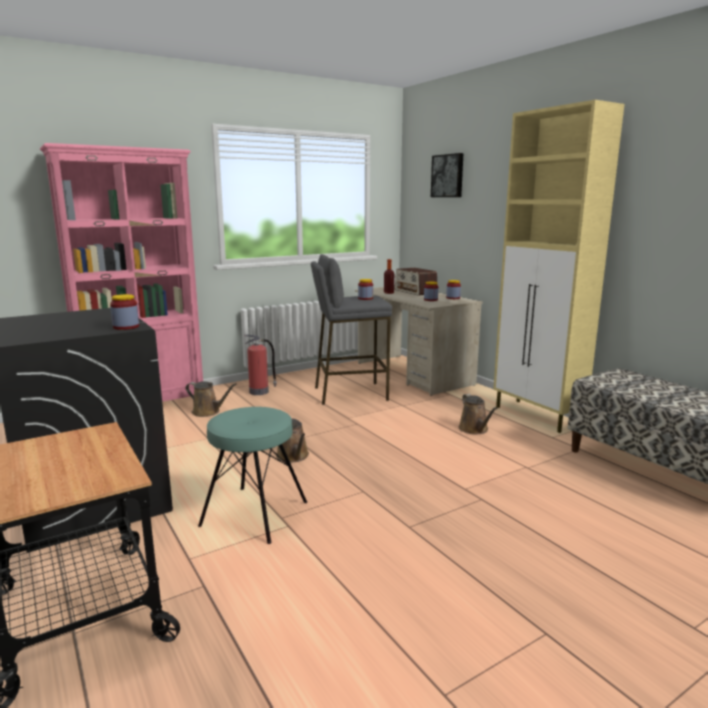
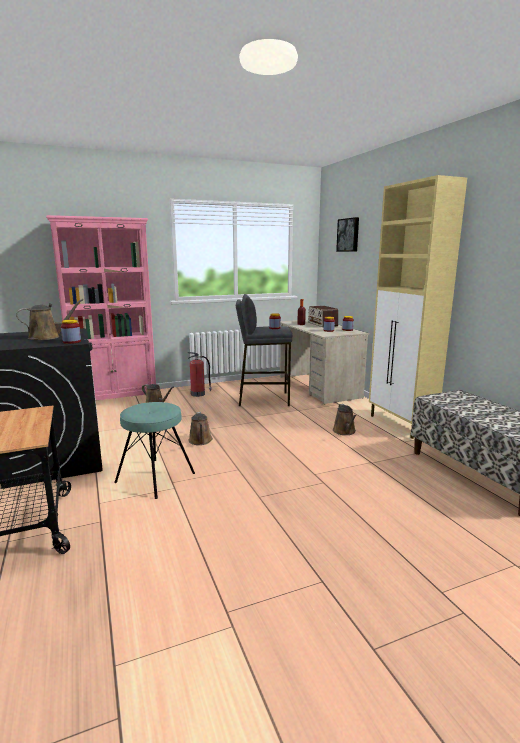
camera: 10 degrees right, 0 degrees up
(80, 321) = (47, 337): none -> brown watering can

